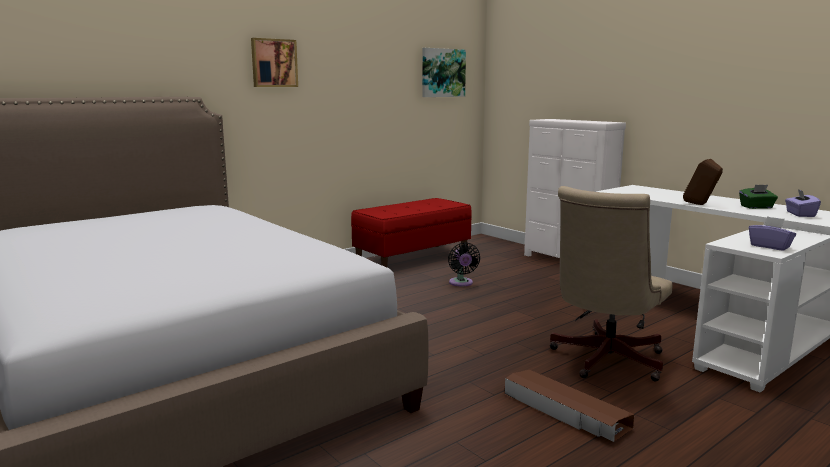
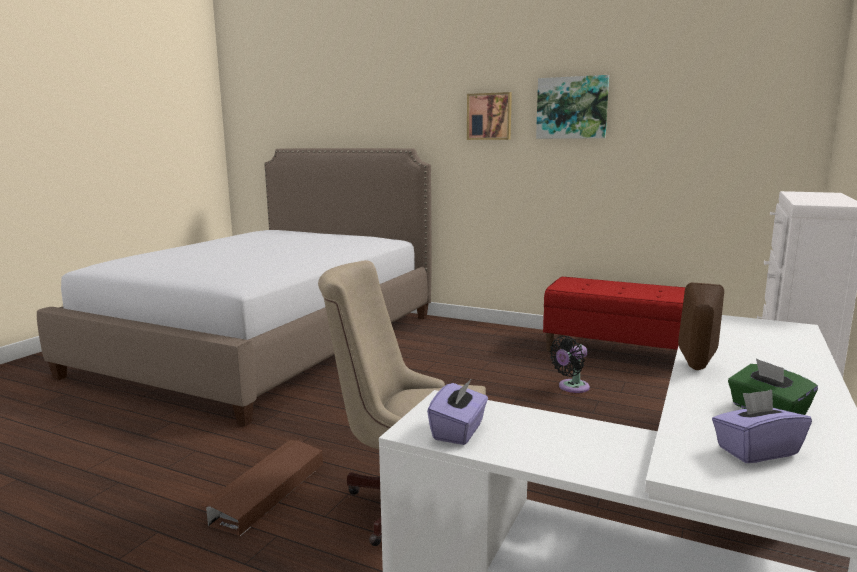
camera: 65 degrees right, 0 degrees up
(442, 73) = (733, 118): picture -> picture (572, 108)

